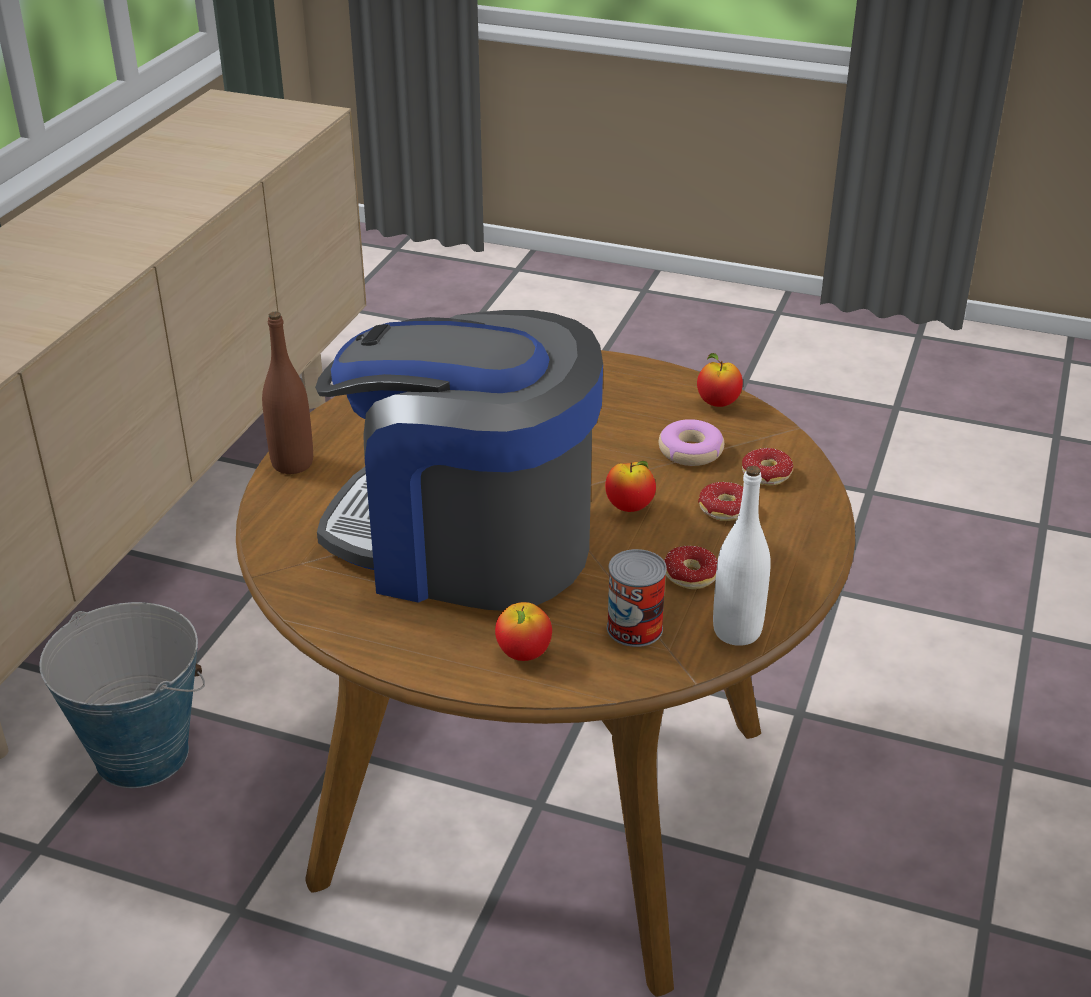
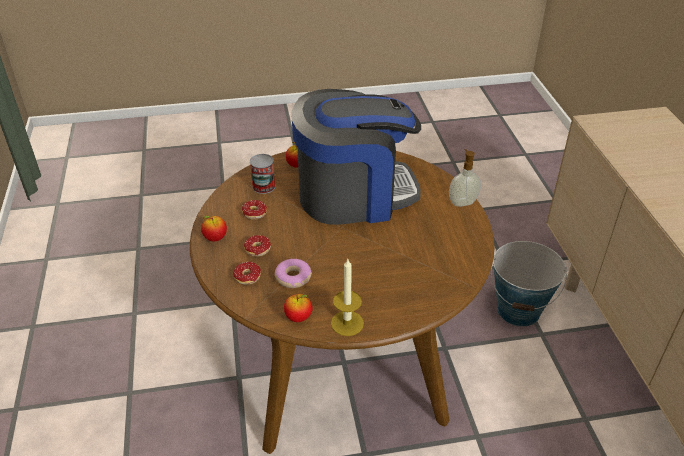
camera: 150 degrees right, 5 degrees up
(292, 463) = (462, 202): brown bottle -> soap dispenser
(629, 507) = (301, 235): apple -> apple (215, 238)
(653, 378) = (347, 323): none -> candle
(737, 631) = (224, 198): white bottle -> none

